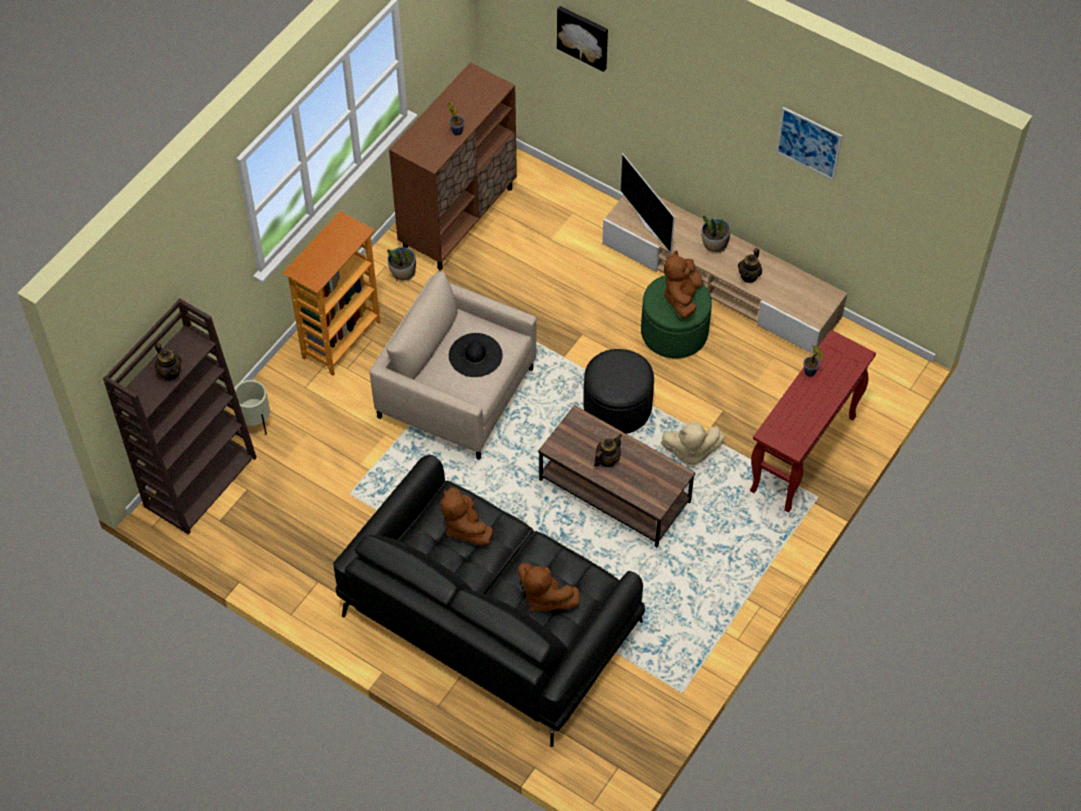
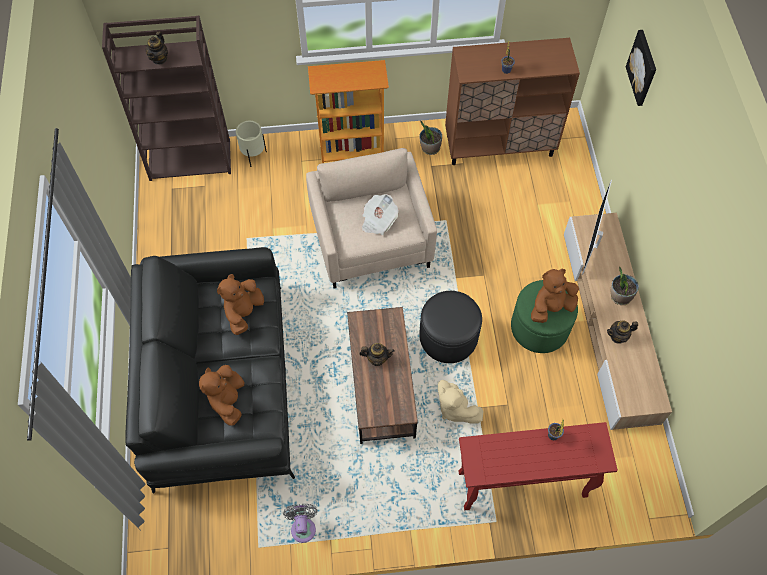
camera: 50 degrees right, 5 degrees up
(475, 355) = (378, 220): black hat -> newspaper
(694, 645) = (303, 527): none -> grey fan
(809, 143) = (712, 272): picture -> none

